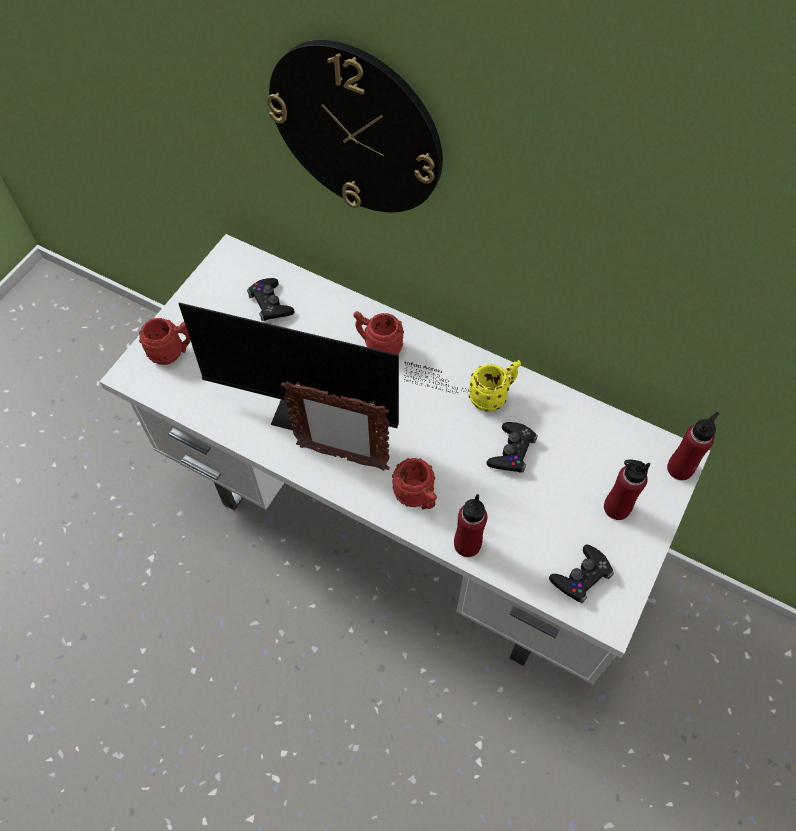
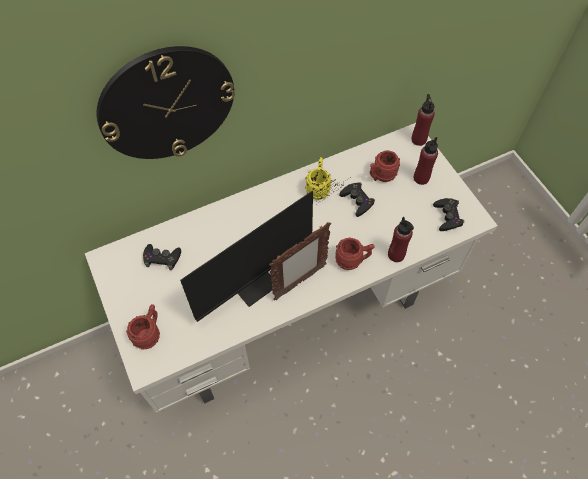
camera: 55 degrees left, 0 degrees up
(378, 346) = (241, 221): red mug -> red mug (380, 176)

